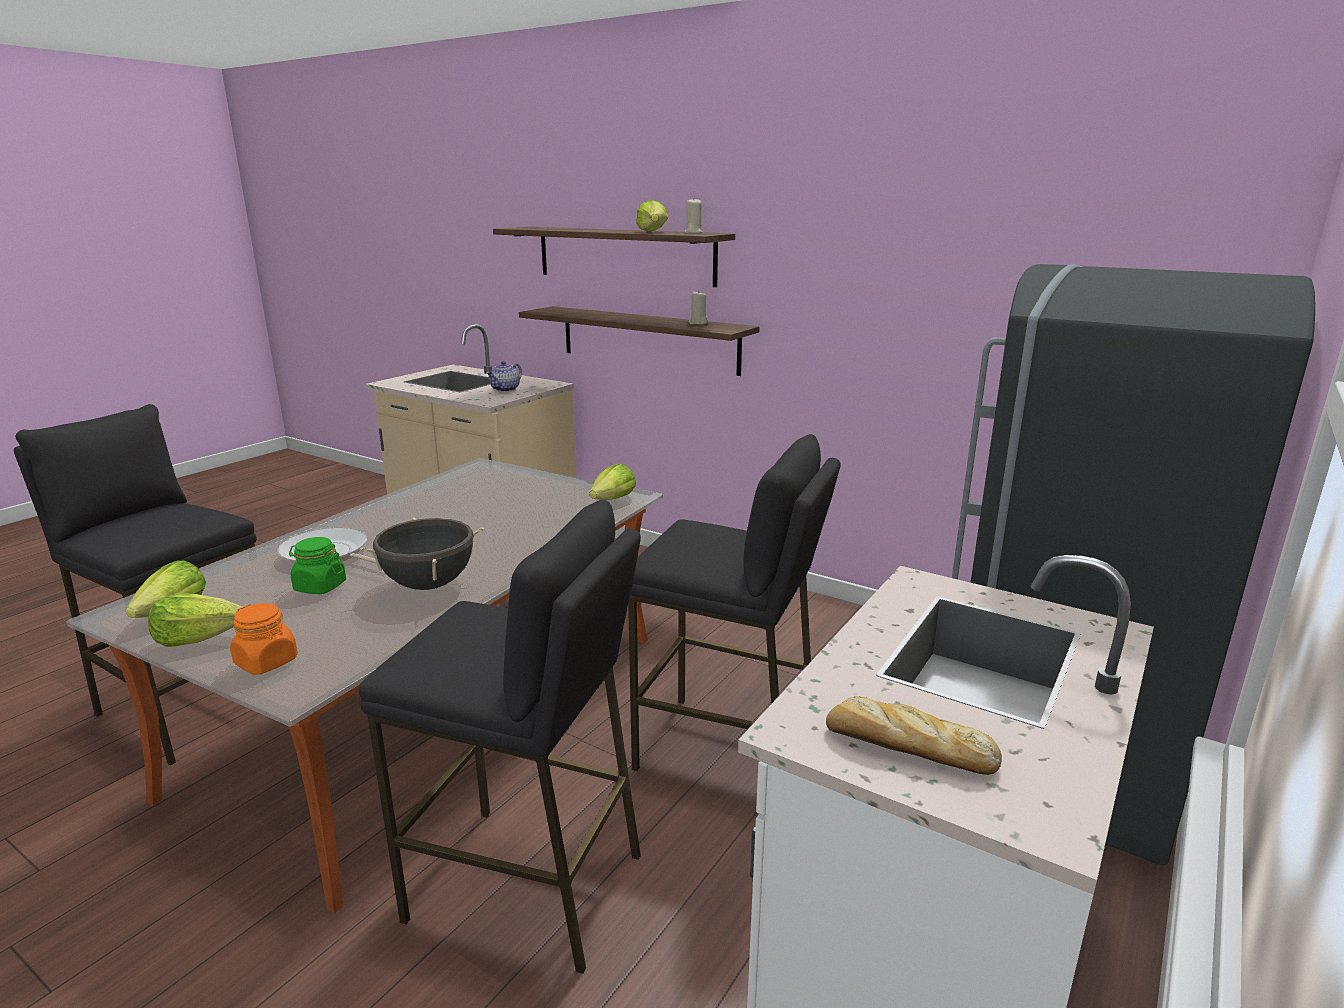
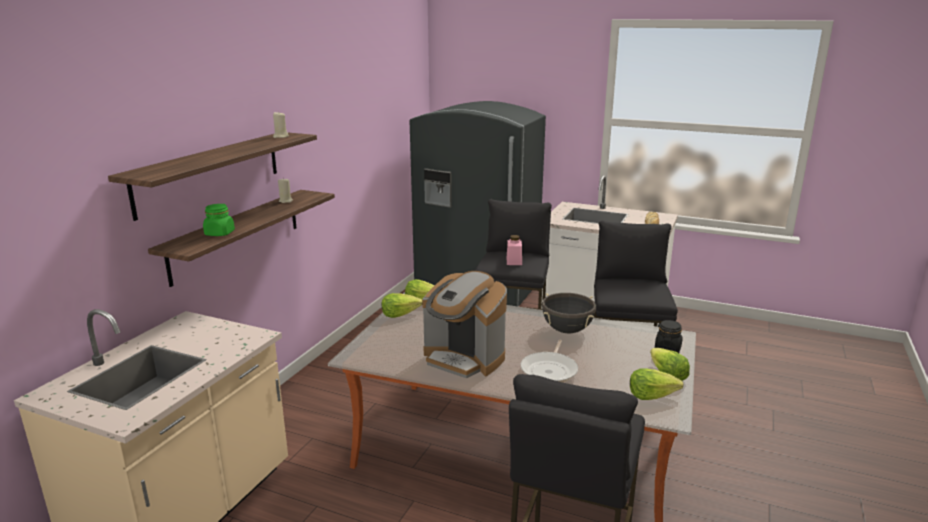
camera: 100 degrees left, 0 degrees up
(267, 662) = (667, 349): orange jar -> black jar
(320, 586) = (590, 360): green jar -> green jar (219, 233)
(418, 512) = (464, 358): none -> coffee machine
(506, 390) = (205, 337): teapot -> none
(653, 232) = (259, 143): lettuce -> lettuce (400, 314)
(699, 544) = (514, 261): none -> pink jar

